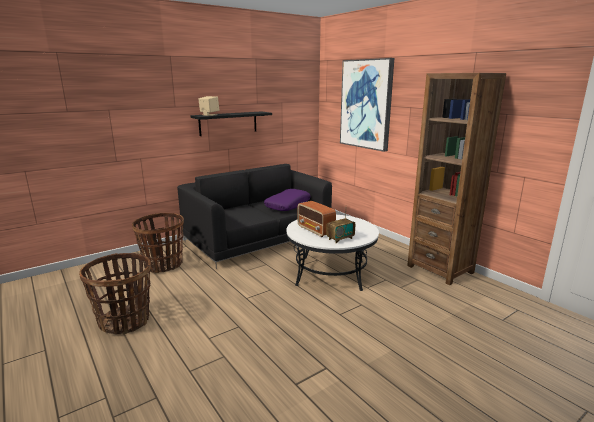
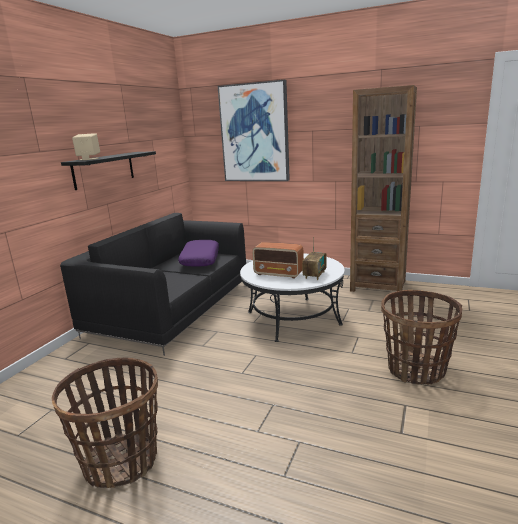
camera: 30 degrees left, 0 degrees up
(163, 265) = (85, 375): basket -> basket (416, 370)

